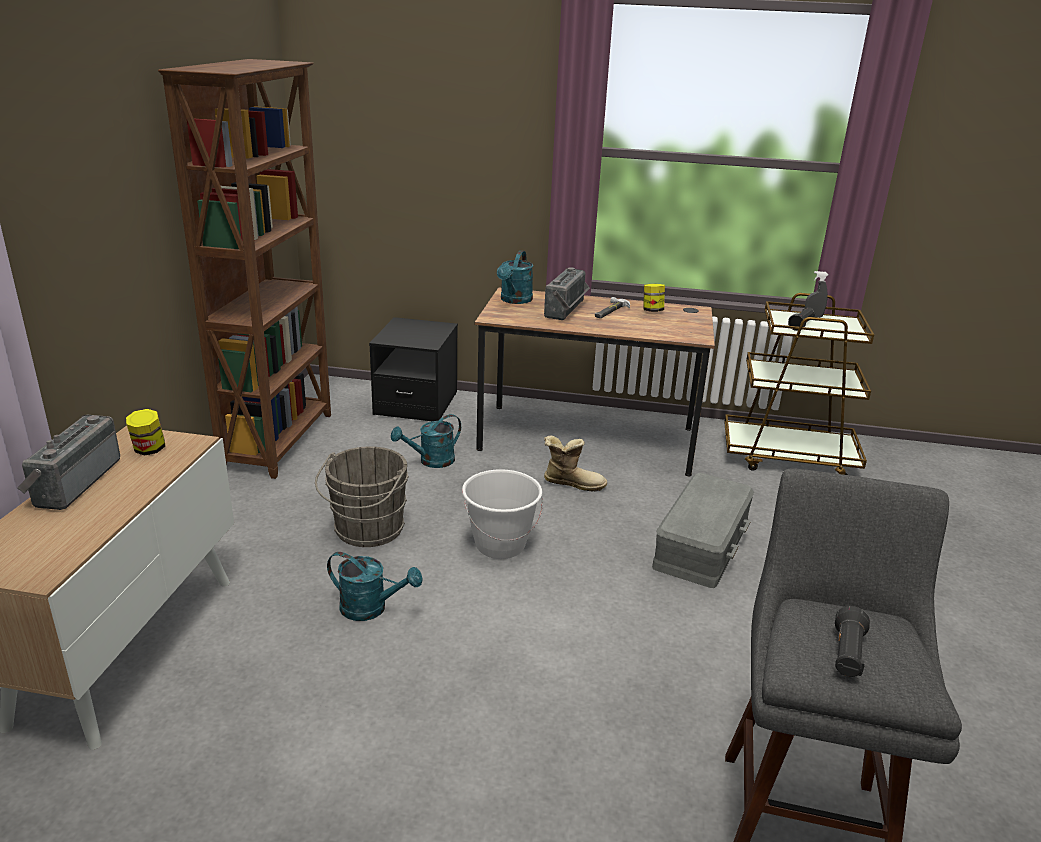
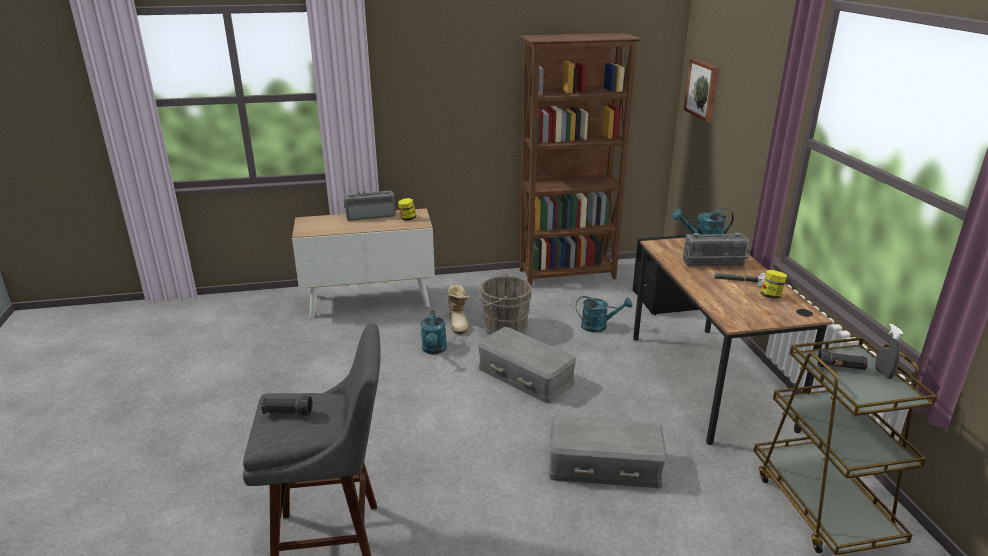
camera: 70 degrees right, 0 degrees up
(354, 129) = (702, 89): none -> picture
(431, 461) = (599, 326): turquoise watering can -> turquoise watering can turned 150 degrees clockwise
(500, 545) = (526, 375): white bucket -> grey storage box
(572, 483) = (632, 387): boot -> boot (459, 323)

